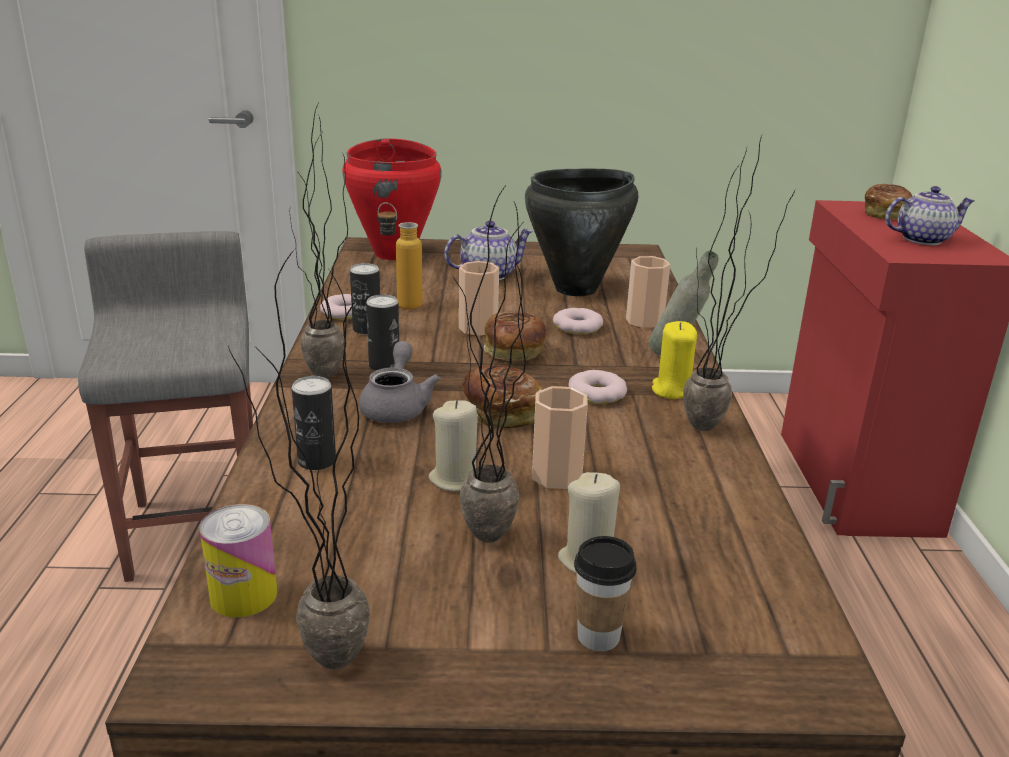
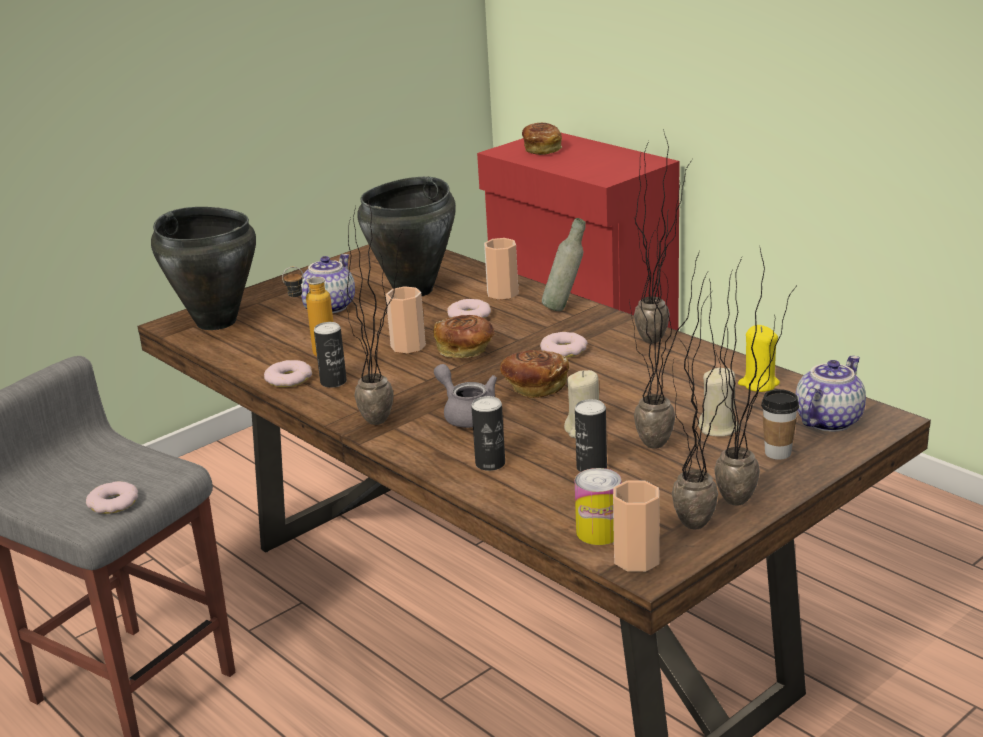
camera: 40 degrees left, 0 degrees up
(146, 357) = (113, 503): none -> donut
(384, 366) = (402, 397): can -> can (591, 468)
(395, 254) = (216, 321): red cooking pot -> black cooking pot
(440, 679) = (749, 504): none -> potted plant
(556, 475) = (630, 402): cup -> cup (636, 559)
(672, 390) = (599, 328): yellow candle -> yellow candle (758, 384)
(922, 239) = (596, 162): teapot -> teapot (827, 420)

